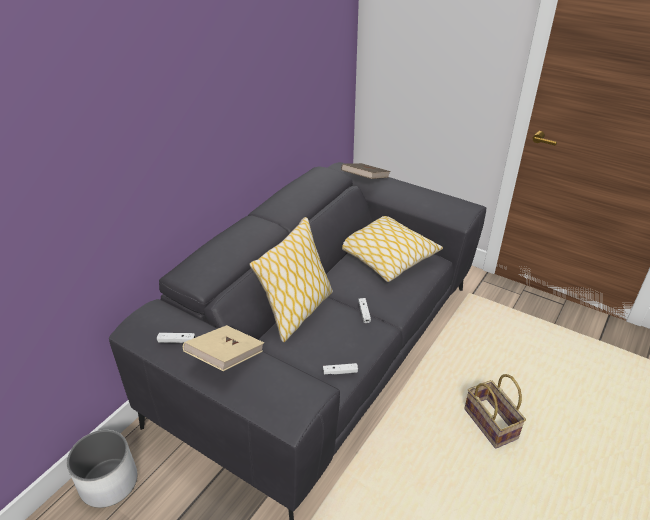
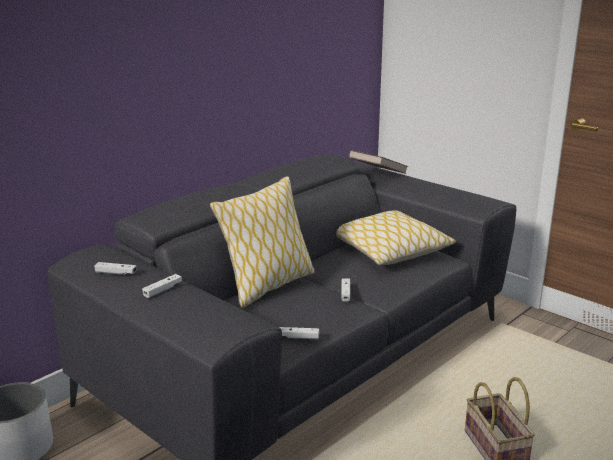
camera: 10 degrees right, 15 degrees down
(226, 358) = (163, 290): beige book -> white game controller

